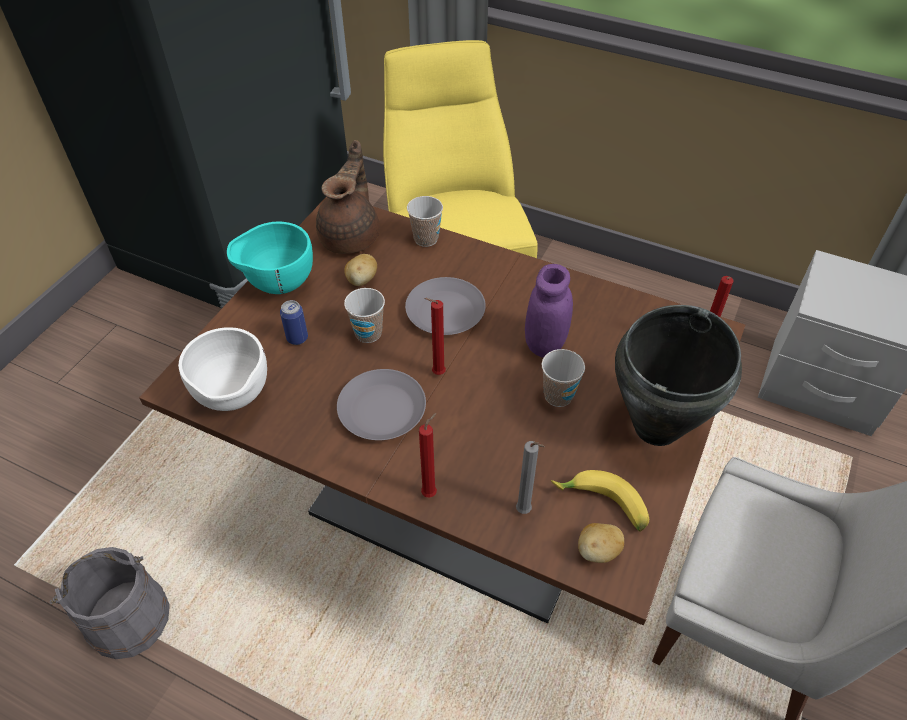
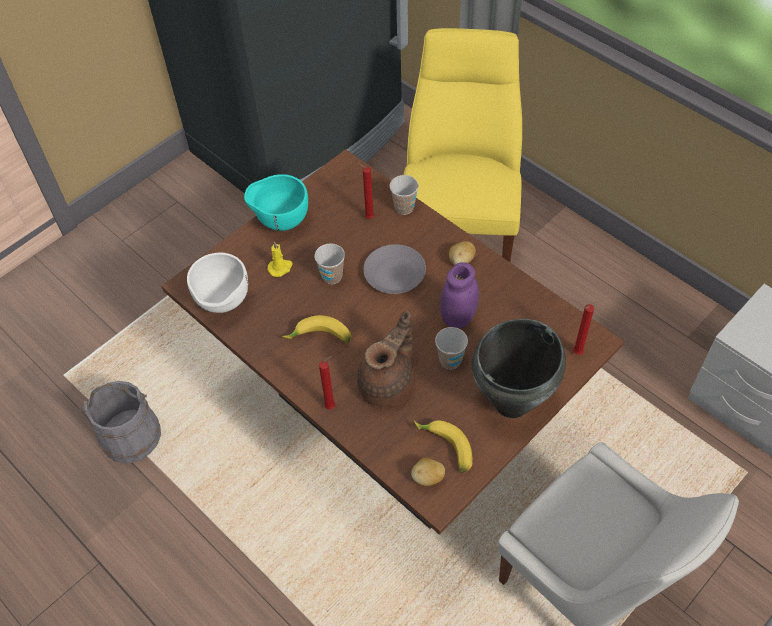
camera: 20 degrees right, 5 degrees up
(297, 338) = (280, 268): can -> yellow candle
(351, 236) = (348, 192): brown teapot -> brown teapot (388, 383)
(362, 280) = (343, 232): potato -> potato (461, 261)
(381, 411) = (319, 338): grey plate -> banana
(436, 373) = (369, 320): red candle -> red candle (368, 217)
(525, 512) = (390, 437): grey candle -> none

